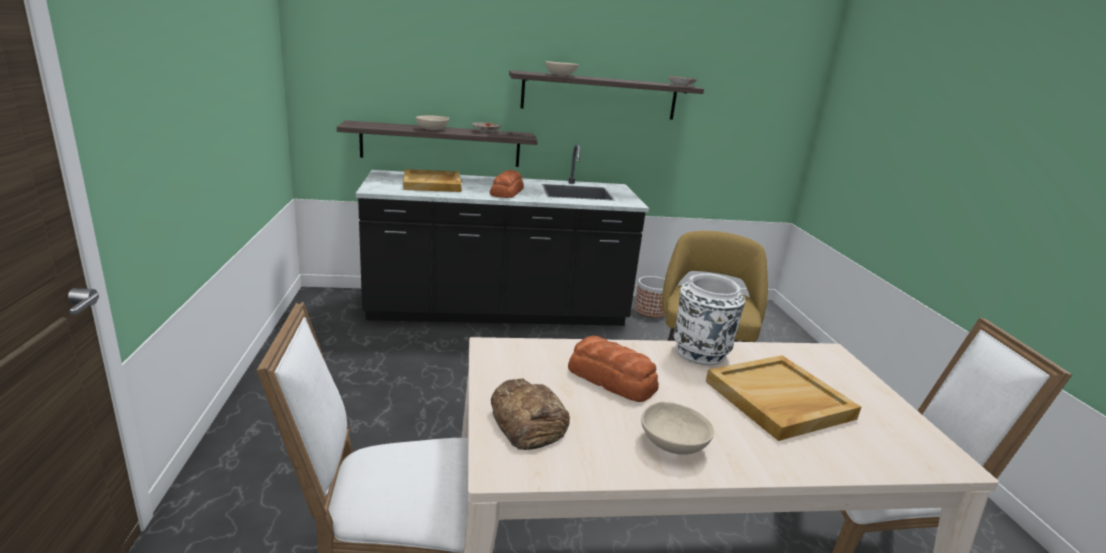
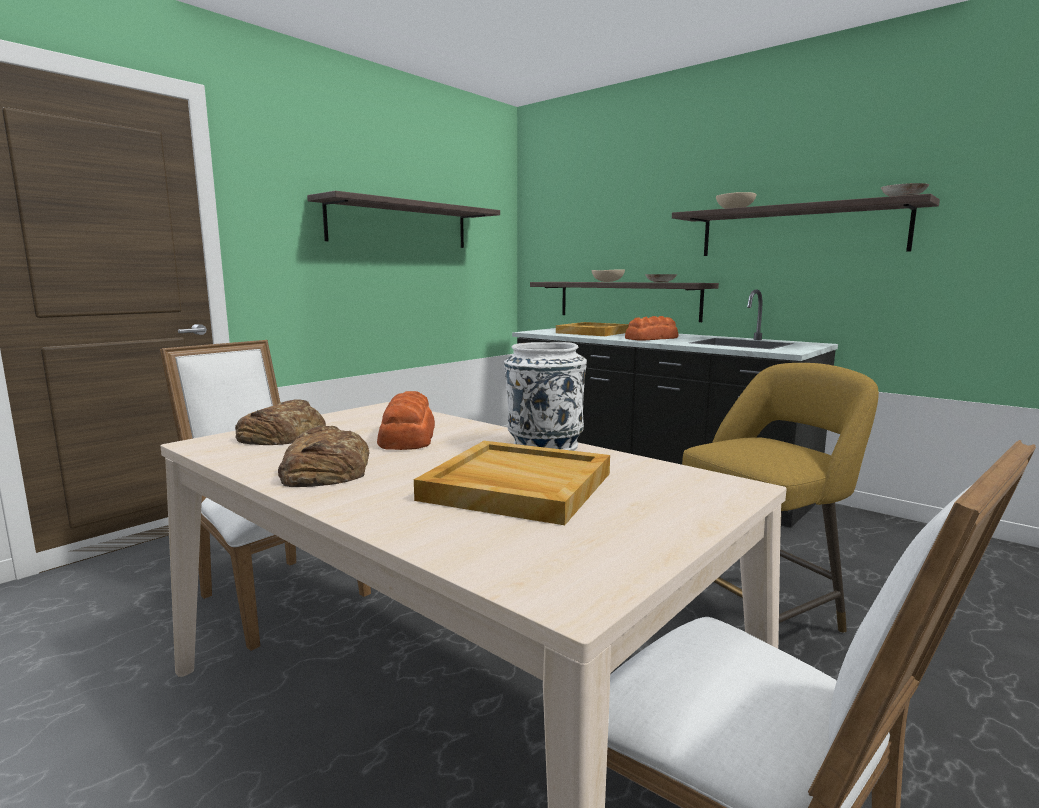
camera: 50 degrees right, 10 degrees down
(215, 71) = (400, 225): none -> shelf
(651, 310) = (862, 526): planter -> none
(672, 444) = (325, 470): beige bowl -> bread

